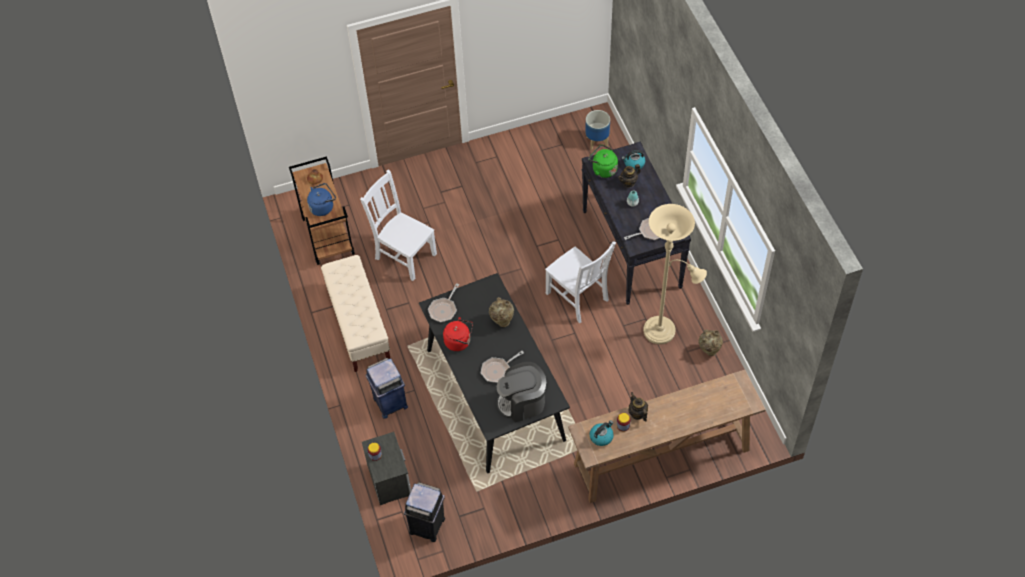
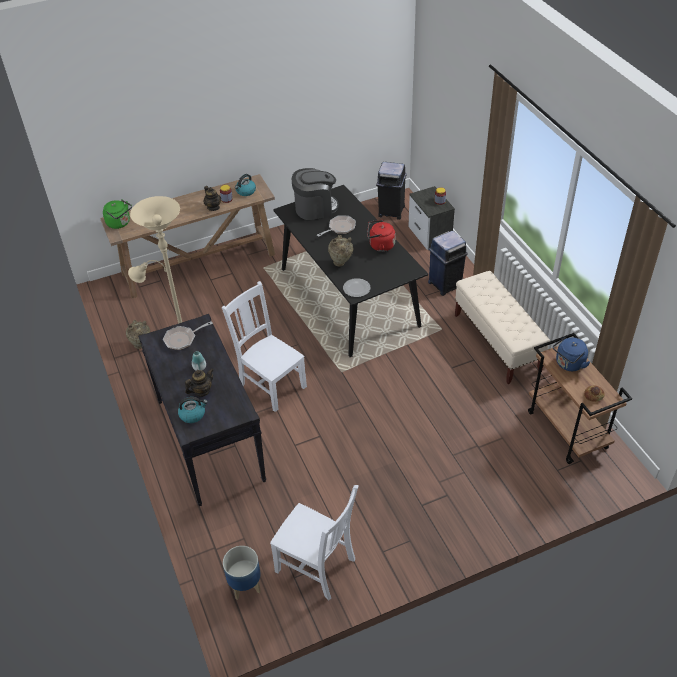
camera: 175 degrees right, 10 degrees down
(404, 255) = (471, 415): white chair -> white chair (317, 566)
(444, 309) = (401, 269): frying pan -> none
(490, 289) = (356, 289): none -> plate
(603, 169) = (232, 405): green kettle -> green kettle (120, 223)

